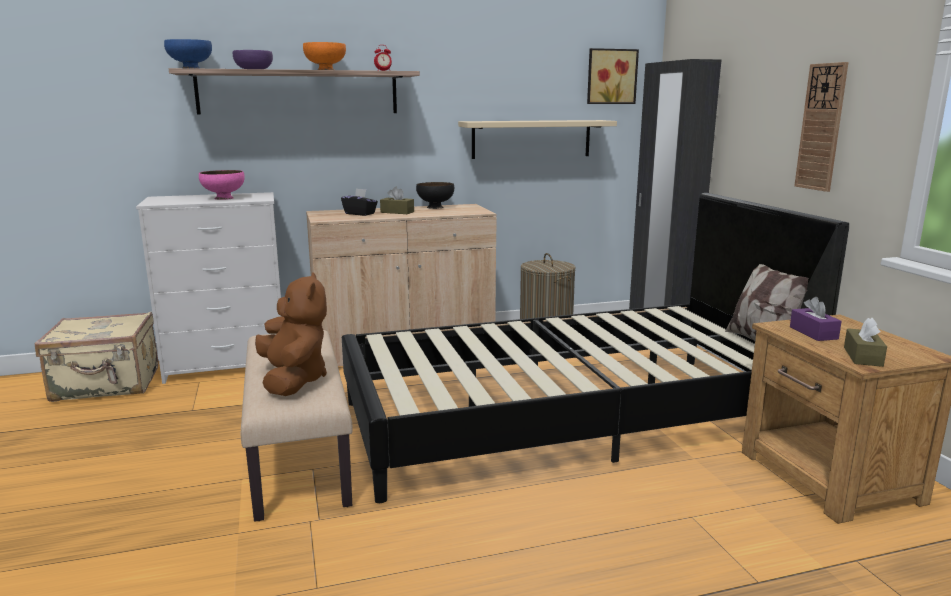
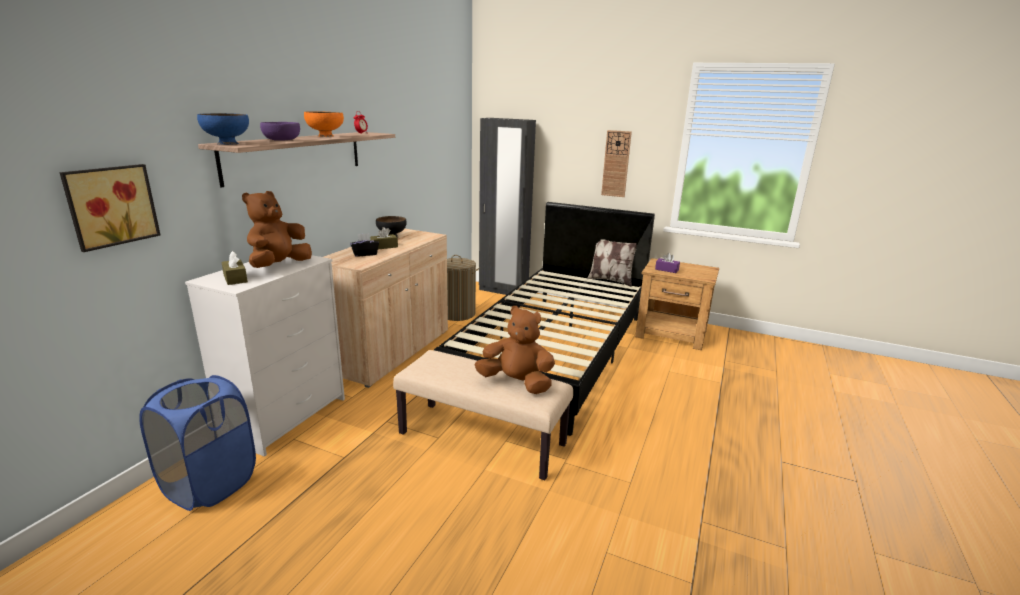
camera: 50 degrees left, 5 degrees up
(107, 385) = (210, 484): beige suitcase -> blue laundry basket
(224, 198) = (279, 266): pink bowl -> brown plush toy
(531, 139) = (424, 174): beige shelf -> none
(611, 76) = (454, 126): picture -> picture (110, 205)
(863, 356) = (700, 275): brown tissue box -> brown tissue box (235, 278)

